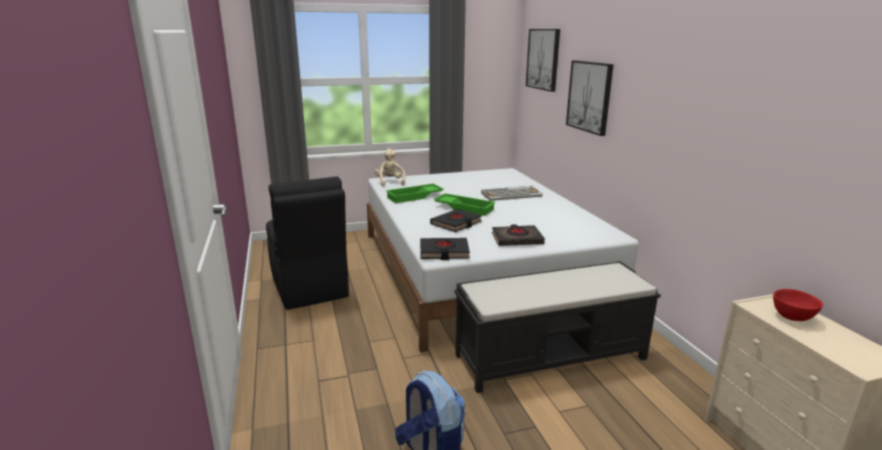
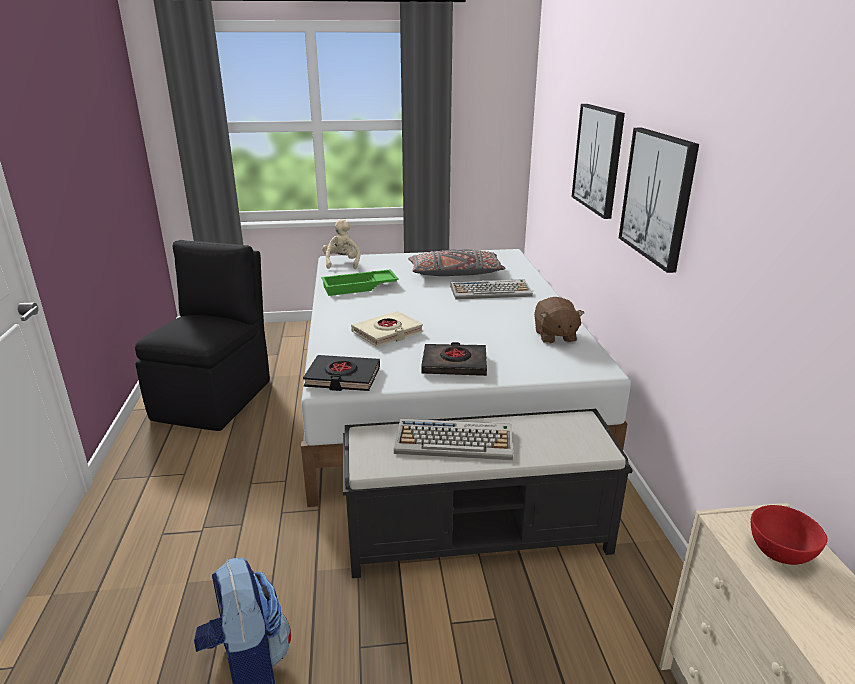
camera: 10 degrees right, 5 degrees up
(309, 288) = (215, 398): black chair -> black chair turned 150 degrees counterclockwise
(456, 223) = (387, 333): black book -> beige book
(465, 208) = (415, 308): green tray -> none
(478, 185) = (455, 273): none -> grey pillow
(540, 286) = (455, 441): none -> keyboard
(543, 59) = (556, 99): picture -> picture (658, 196)
(573, 219) = (554, 336): none -> brown plush toy

